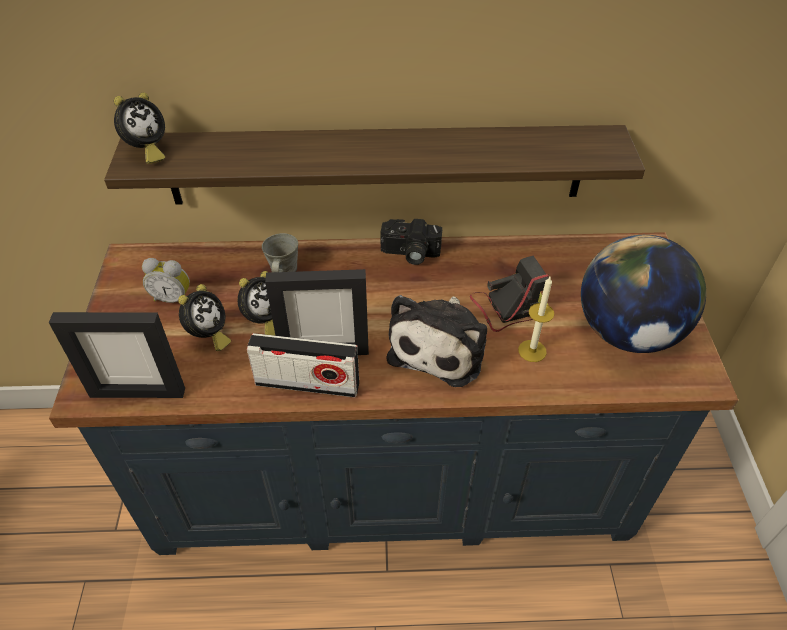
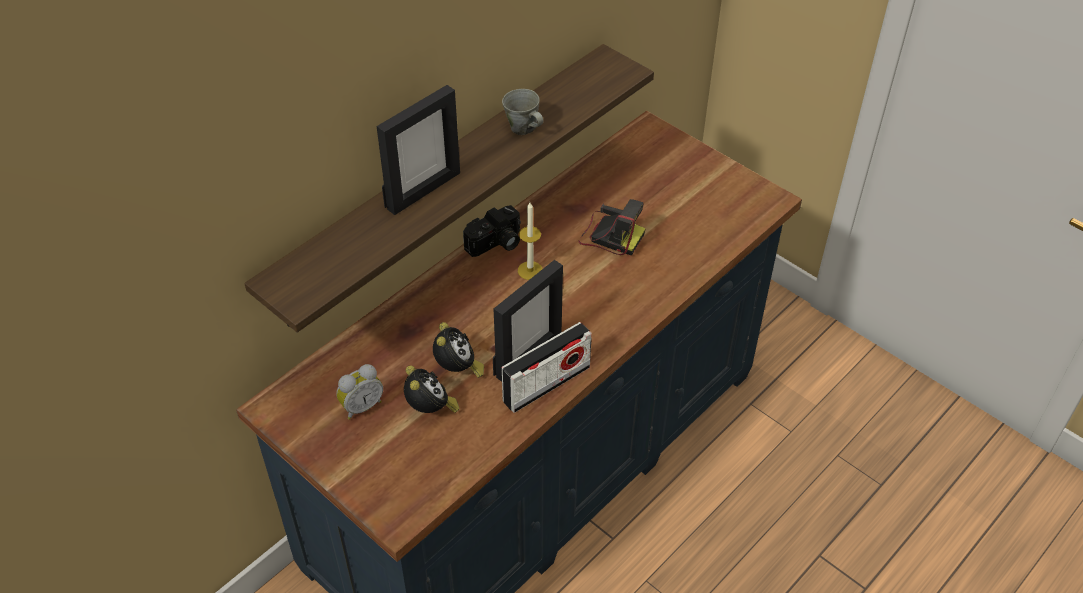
camera: 45 degrees left, 0 degrees up
(138, 391) = (435, 483): picture frame -> picture frame (422, 190)
(147, 151) = (293, 282): alarm clock -> none
(283, 271) = (419, 324): grey mug -> grey mug (523, 128)
(440, 346) = (600, 293): plush toy -> none
(507, 307) = (610, 235): camera -> camera turned 90 degrees clockwise
(532, 351) = (659, 254): candle -> candle (530, 270)
(627, 332) = (700, 200): globe -> none

